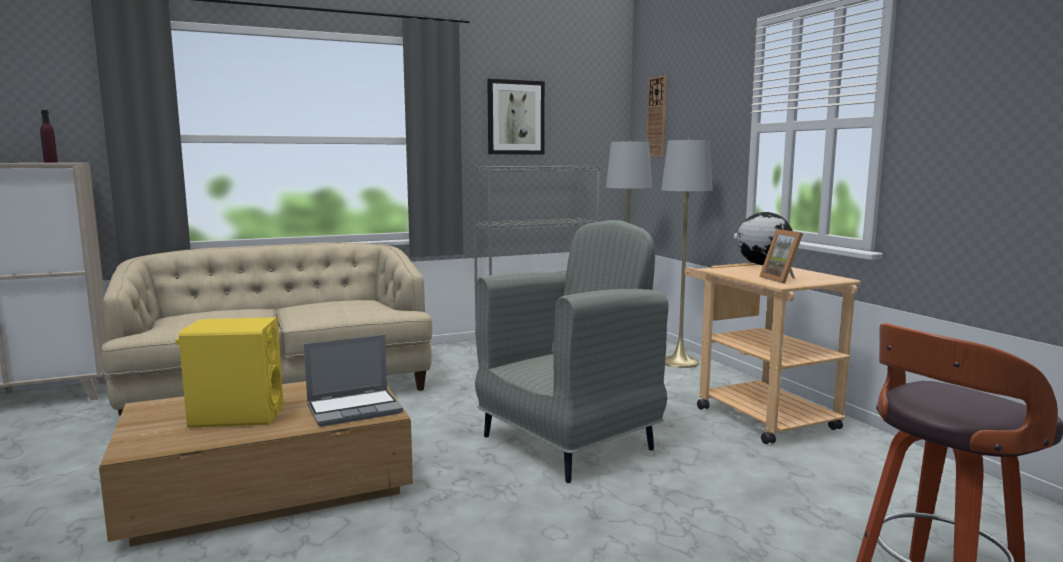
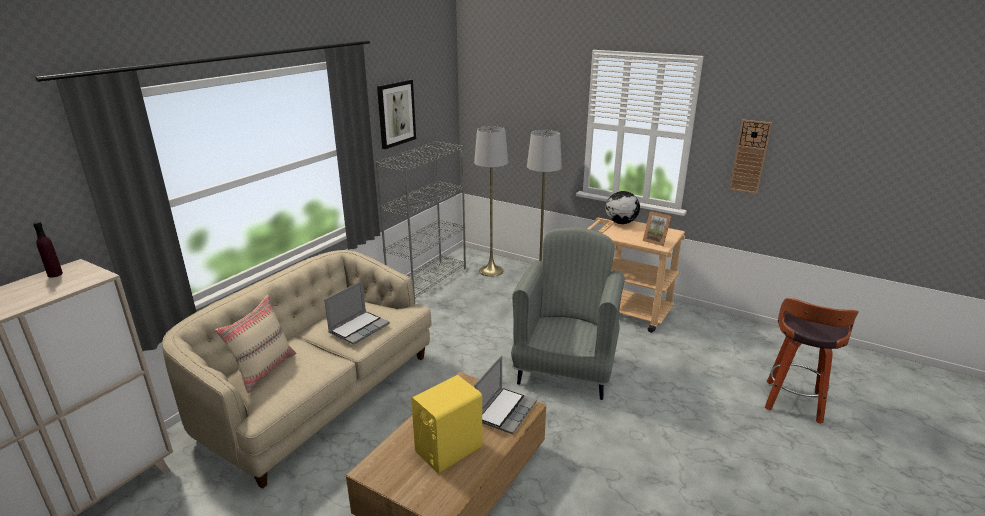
camera: 35 degrees left, 15 degrees up
(199, 315) = (264, 370): none -> beige pillow
(326, 309) = (359, 328): none -> laptop
(657, 117) = (490, 100): wall clock -> wall clock (750, 156)

